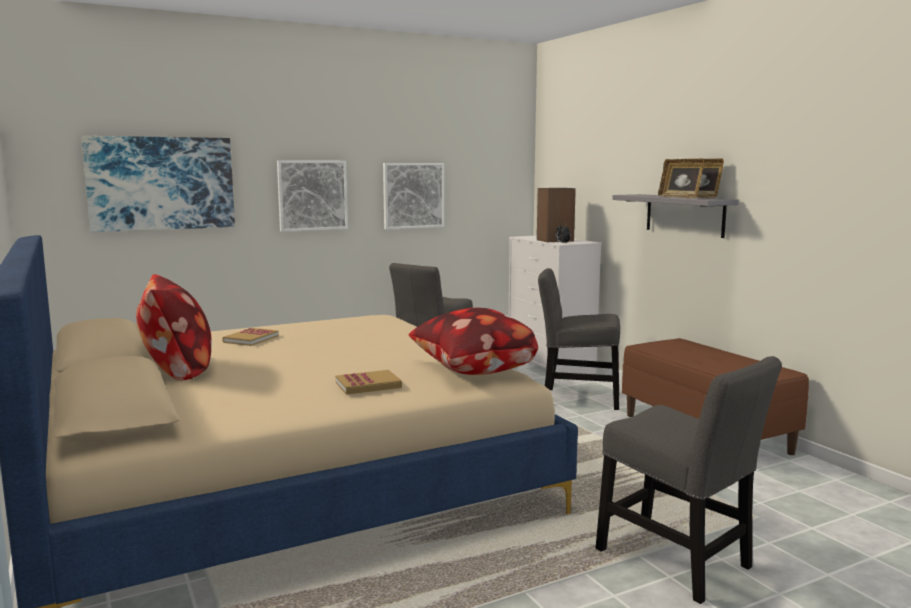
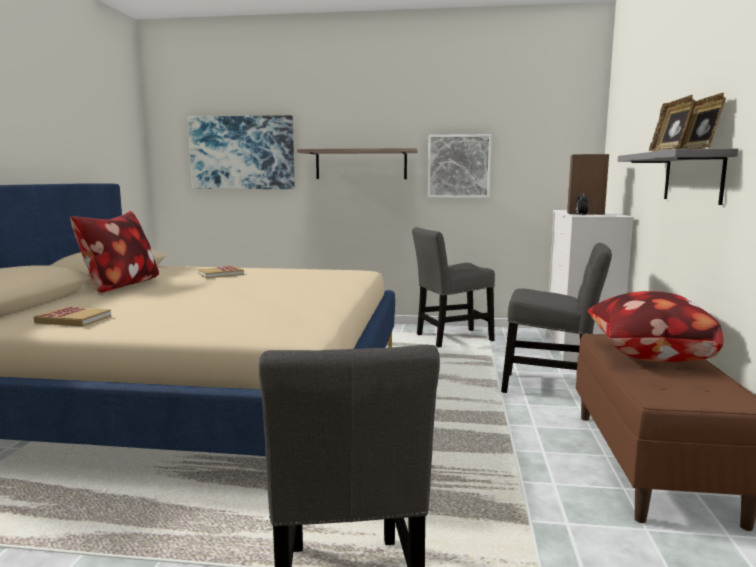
camera: 35 degrees right, 0 degrees up
(312, 195) = (361, 164): picture -> shelf
(368, 385) = (178, 316): book -> book (73, 319)
(472, 372) = (283, 321): pillow -> pillow (646, 357)
(576, 399) = (551, 387): grey chair -> grey chair turned 150 degrees clockwise

